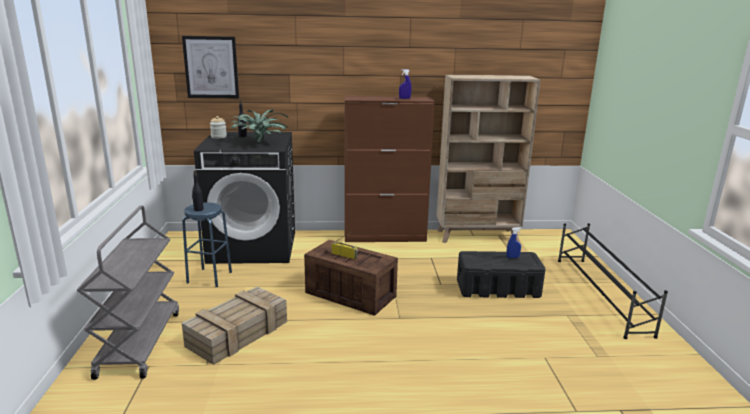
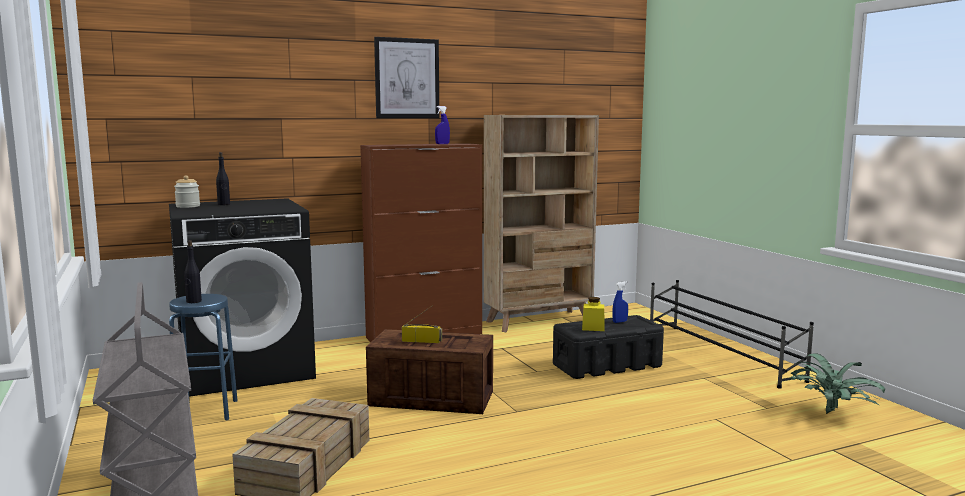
camera: 20 degrees left, 10 degrees down
(211, 67) = (166, 109): picture -> picture (407, 78)
(261, 143) = (262, 207): potted plant -> potted plant (832, 413)
(486, 260) = (593, 328): none -> yellow jar

